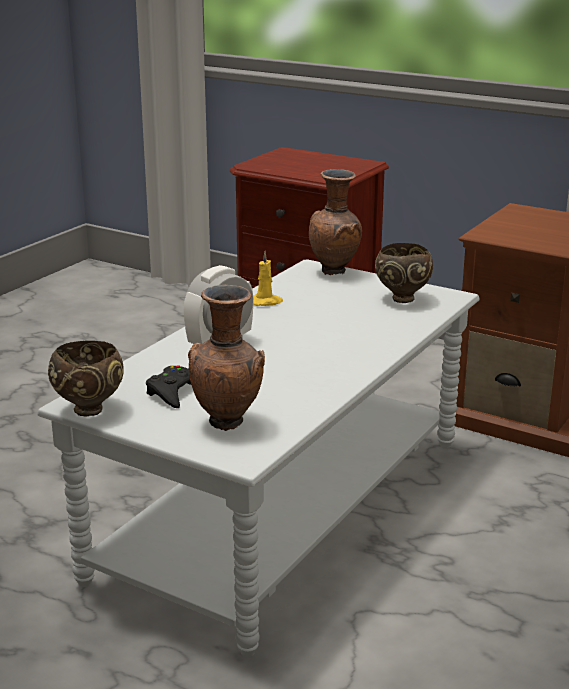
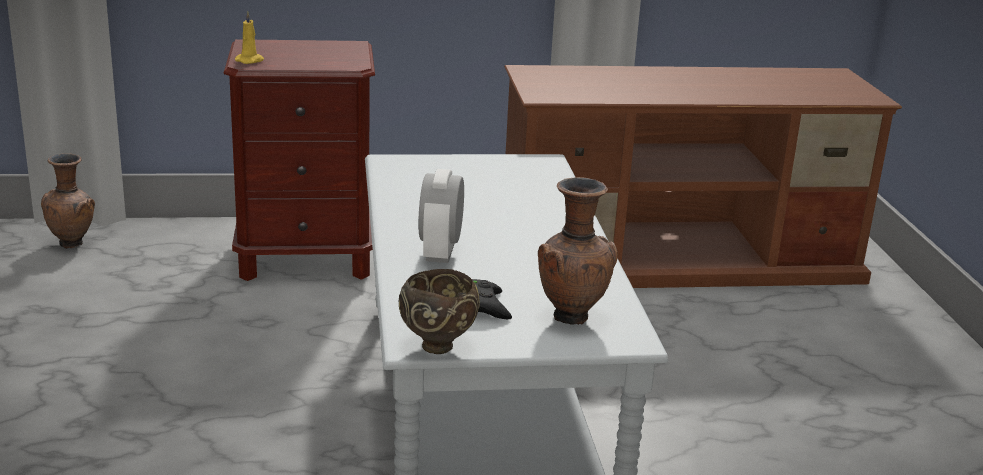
camera: 40 degrees left, 0 degrees up
(266, 302) = (409, 203): yellow candle -> yellow candle (250, 61)
(335, 272) = (419, 160): brown vase -> brown vase (73, 244)
(401, 298) = (515, 172): brown bowl -> none

